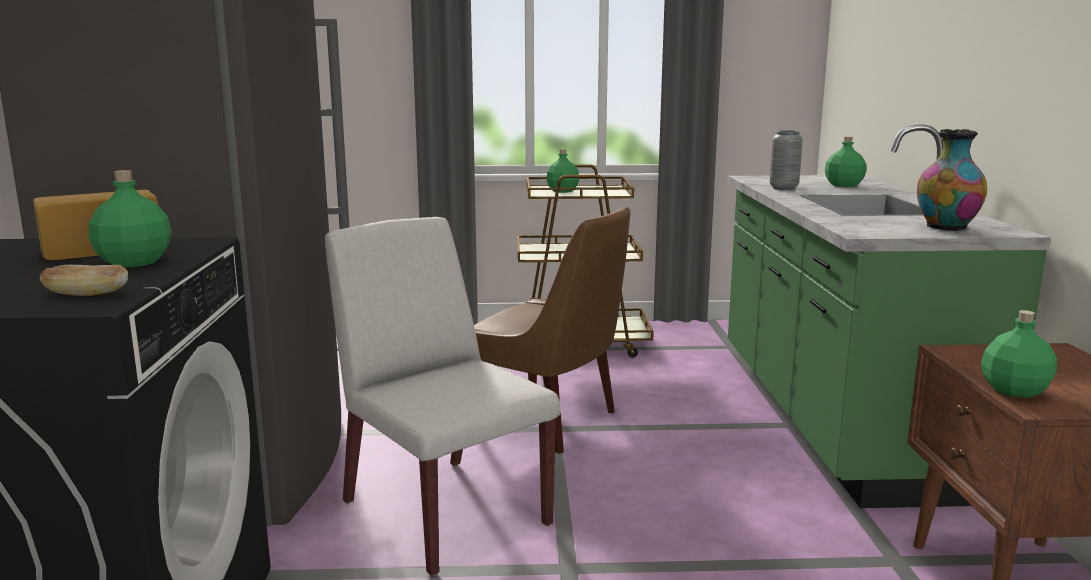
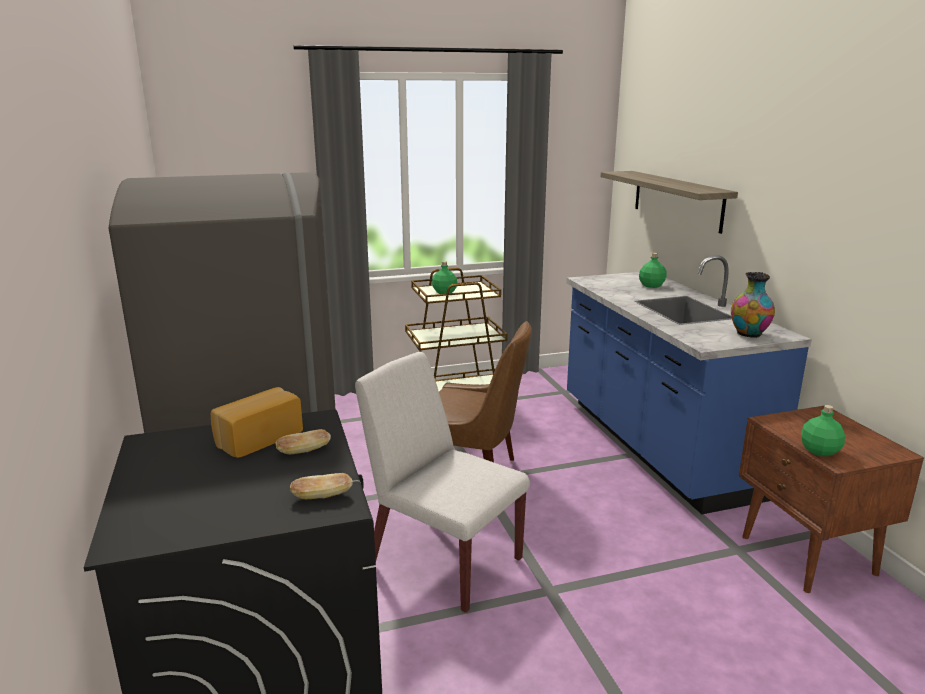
camera: 15 degrees left, 5 degrees up
(136, 262) = (304, 451): green bottle -> bread
(783, 188) = (617, 293): grey vase -> none
(834, 419) = (656, 446): green counter -> blue counter
(893, 66) = (677, 200): none -> shelf

